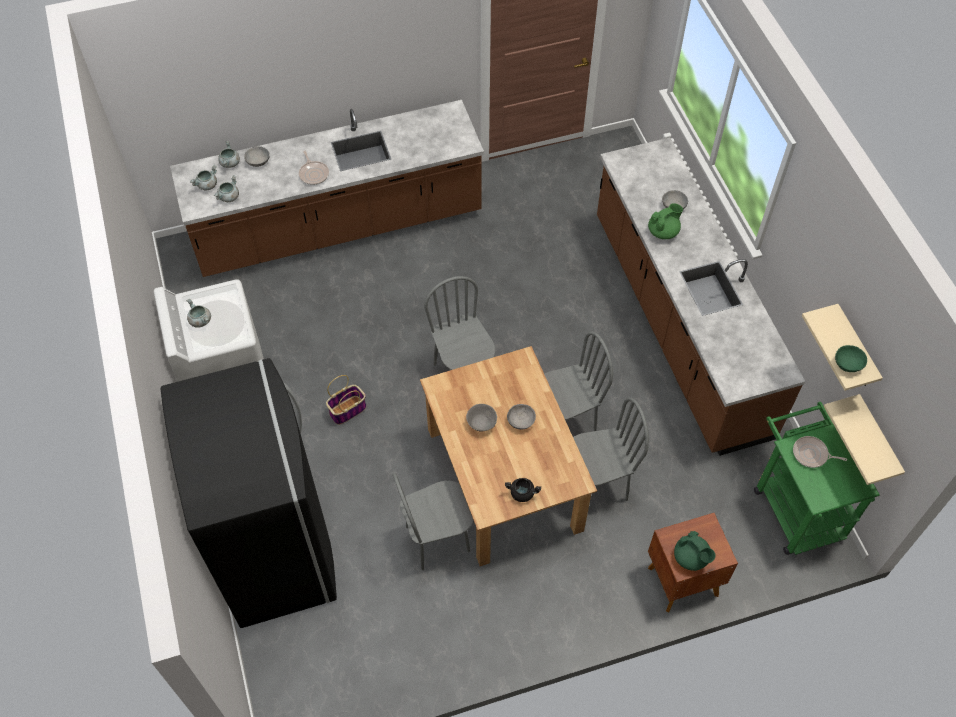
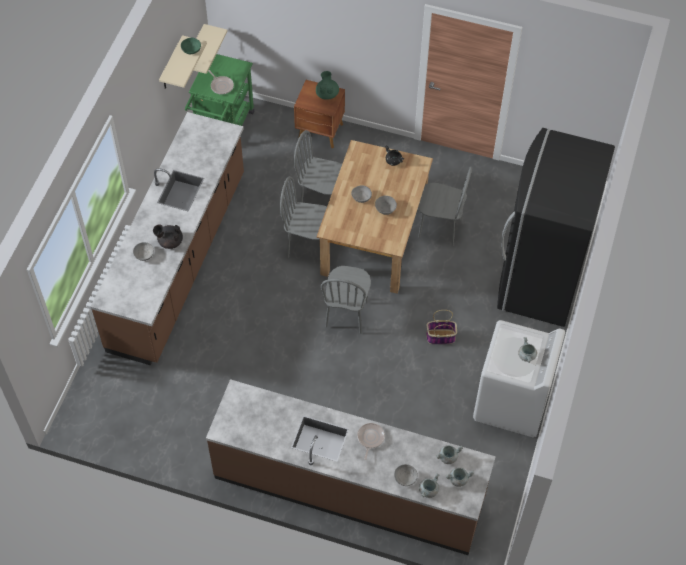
camera: 145 degrees left, 0 degrees up
(663, 231) = (170, 241): green teapot -> black teapot

